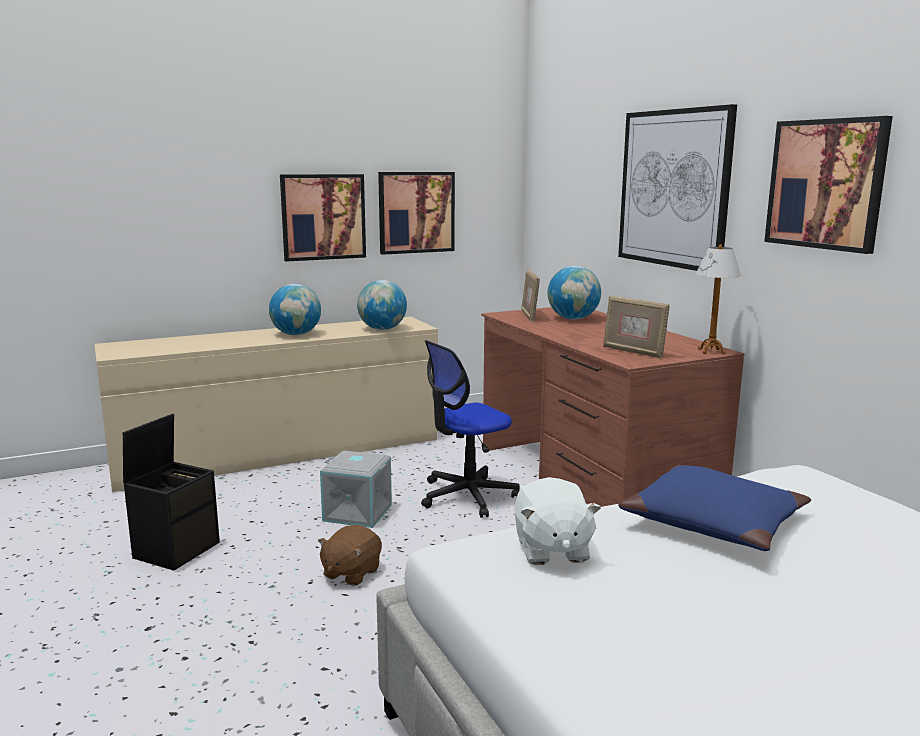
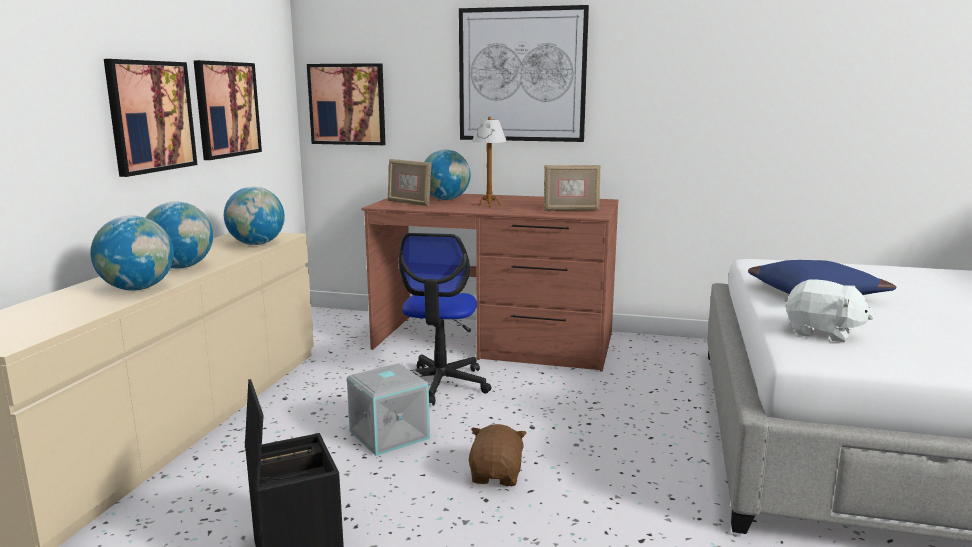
camera: 50 degrees left, 0 degrees up
(238, 342) = (138, 289): none -> globe
(350, 573) = (497, 475): brown plush toy -> brown plush toy turned 150 degrees counterclockwise
(711, 351) = (603, 201): table lamp -> table lamp (489, 205)
(826, 184) = (679, 66): picture -> picture (347, 104)

